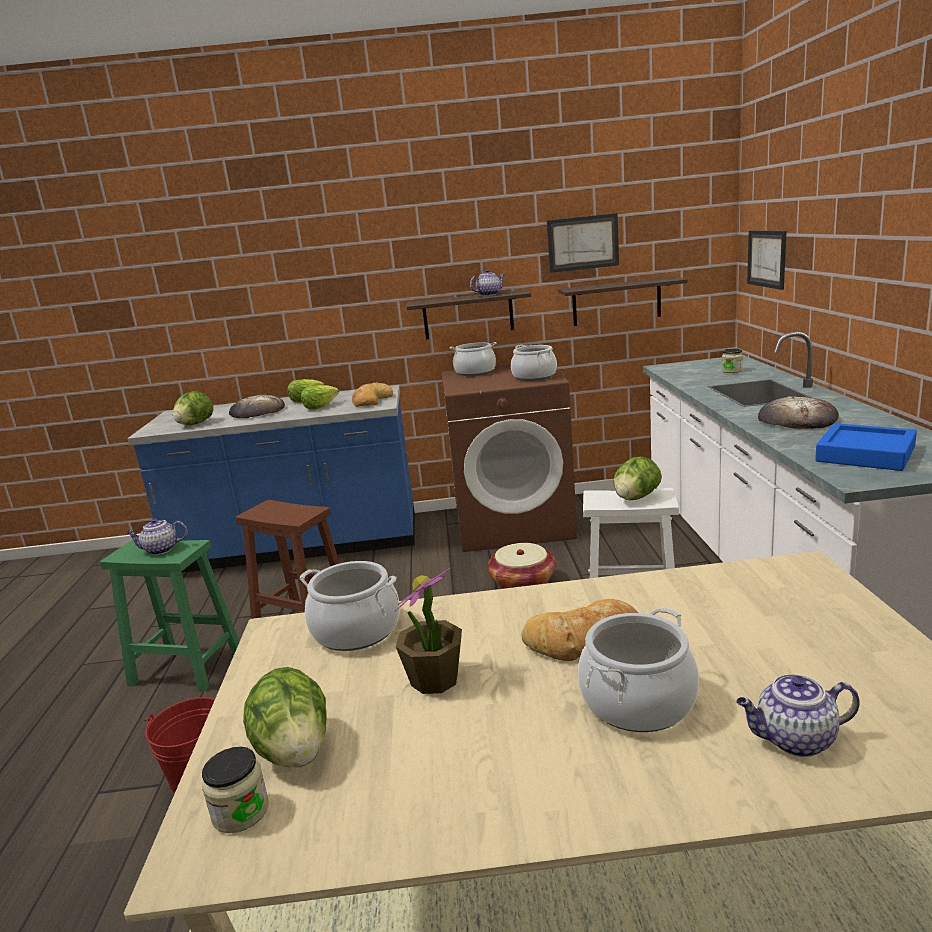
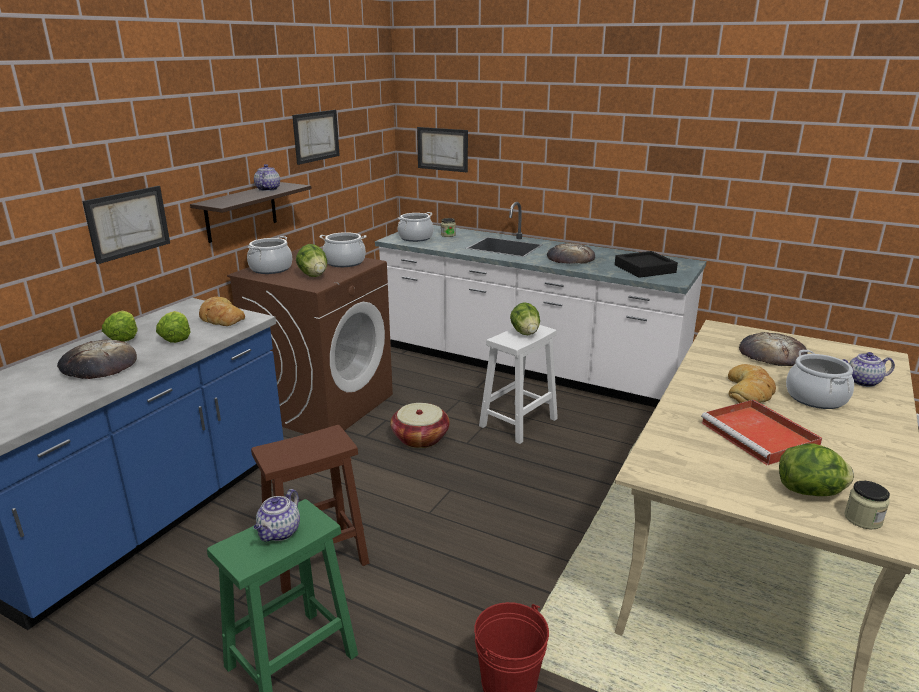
camera: 60 degrees left, 5 degrees up
(195, 424) = (48, 403): lettuce -> lettuce (314, 275)
(344, 312) = (128, 223): none -> picture
(356, 630) = (677, 444): cooking pot -> cooking pot (415, 238)
(434, 679) = (760, 436): potted plant -> red tray
(616, 302) = (338, 188): shelf -> none
(770, 628) = (772, 354): none -> bread
(794, 740) = (862, 382): teapot -> teapot turned 60 degrees clockwise
(865, 454) = (644, 269): blue tray -> black tray

